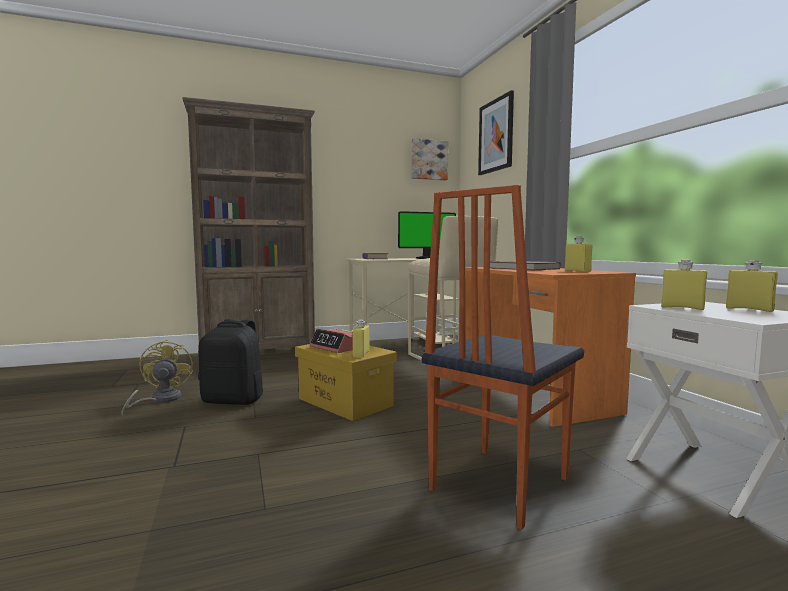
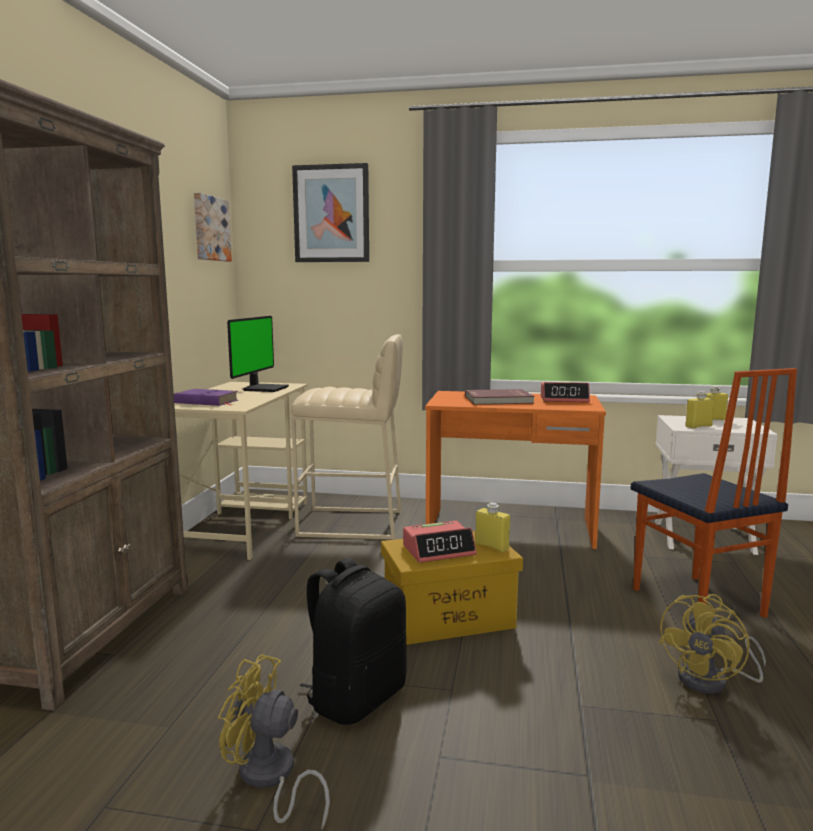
camera: 60 degrees left, 5 degrees up
(332, 502) = (712, 681): none -> yellow fan
(577, 271) = (564, 399): yellow bottle -> alarm clock

